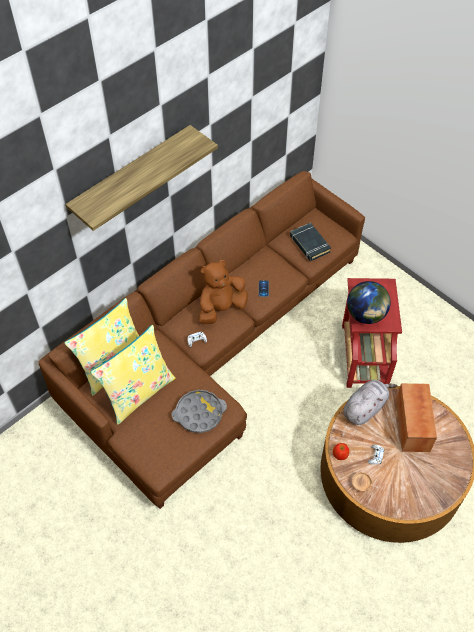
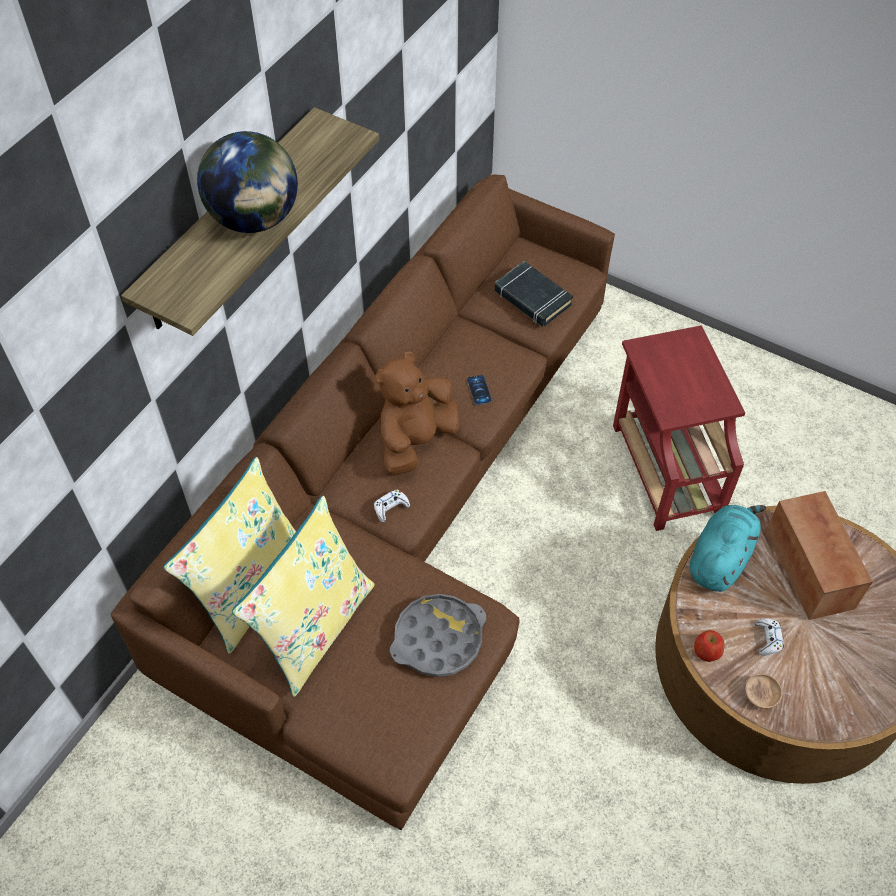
camera: 15 degrees left, 0 degrees up
(365, 407) = (720, 558): grey plush toy -> turquoise plush toy
(366, 315) = (675, 397): globe -> globe (255, 219)

